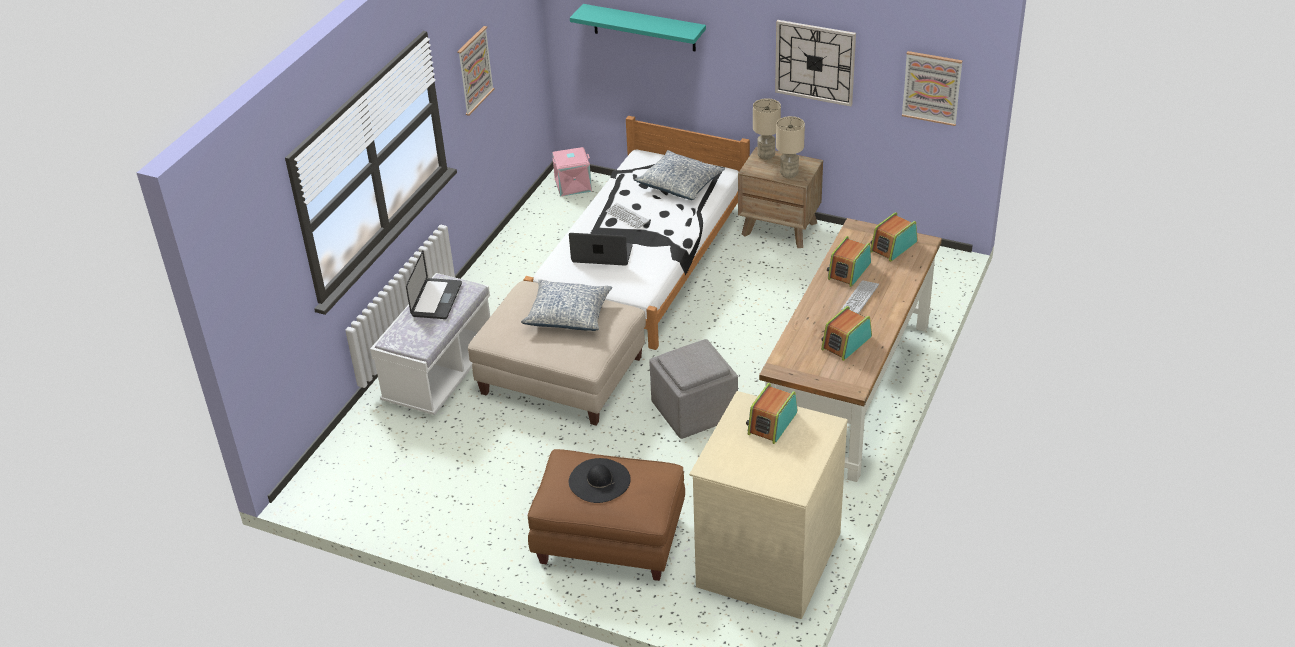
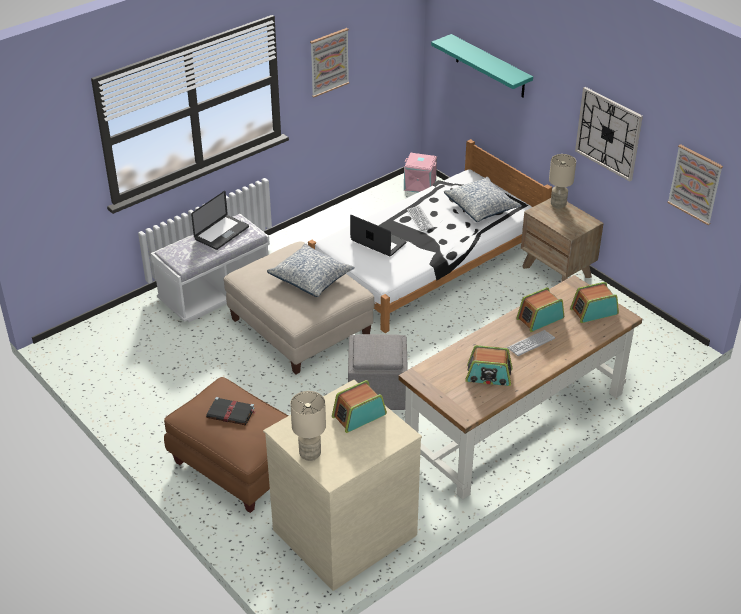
camera: 25 degrees right, 0 degrees up
(599, 480) = (231, 413): black hat -> black book
(789, 174) = (565, 225): beige table lamp -> beige table lamp (310, 454)
(846, 343) = (488, 376): radio -> radio turned 150 degrees counterclockwise

